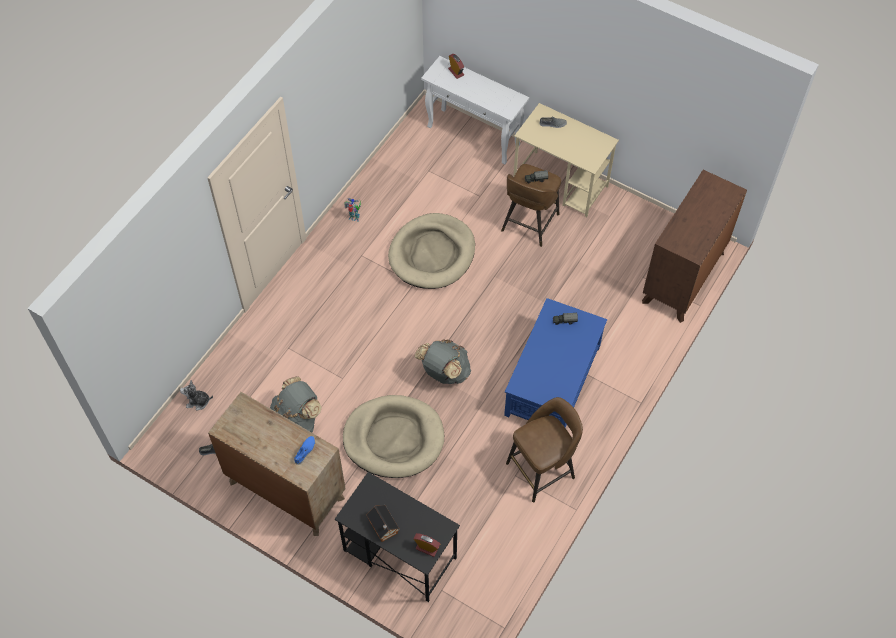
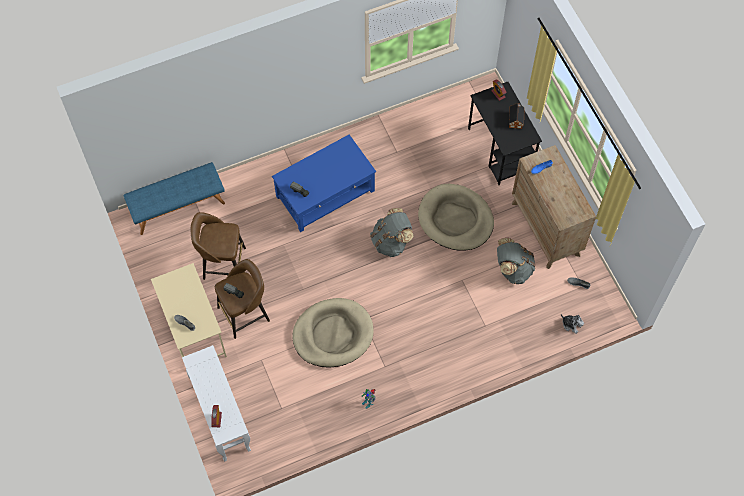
camera: 145 degrees left, 5 degrees up
(542, 469) = (377, 145): brown stool -> brown stool (222, 263)
(683, 277) = (178, 206): brown dresser -> blue bench

